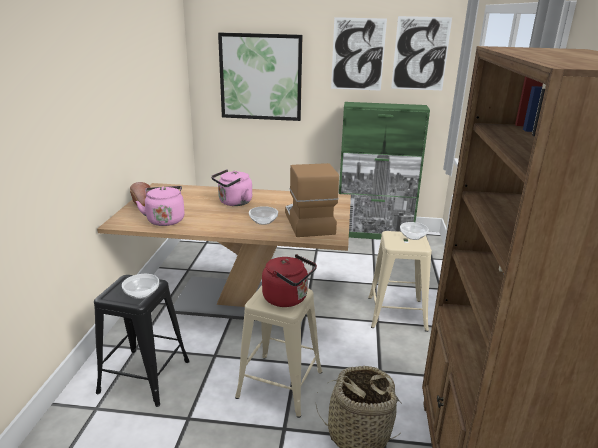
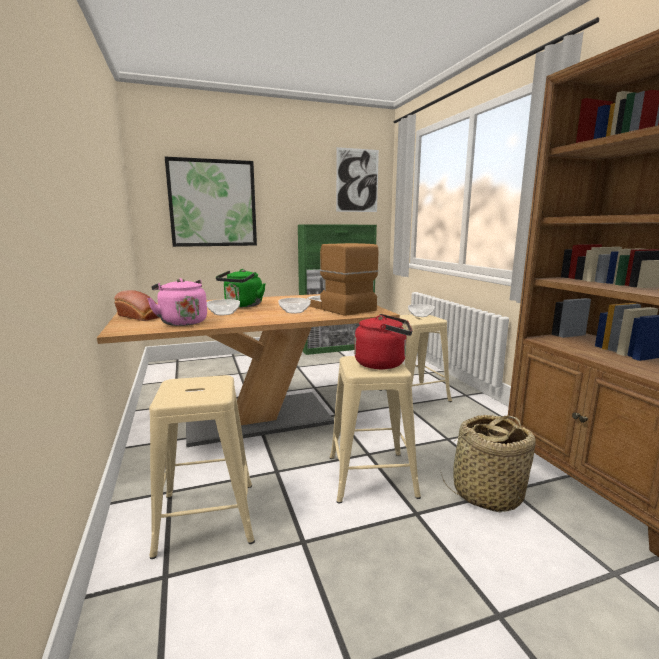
camera: 25 degrees left, 10 degrees down
(142, 293) = (213, 389): bowl -> bowl (223, 313)
(144, 376) = (206, 517): black stool -> beige stool
(233, 203) = (242, 306): pink kettle -> green kettle
(358, 54) = (305, 181): picture -> none

